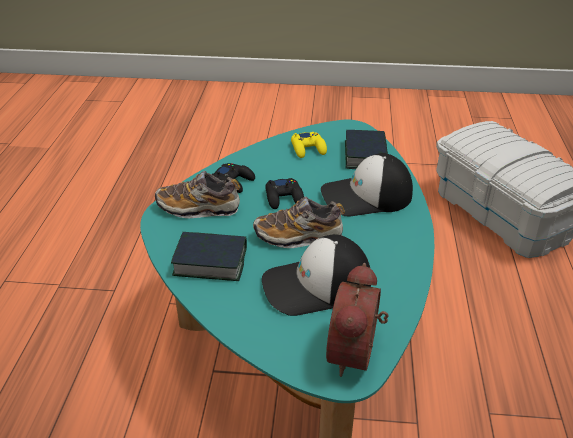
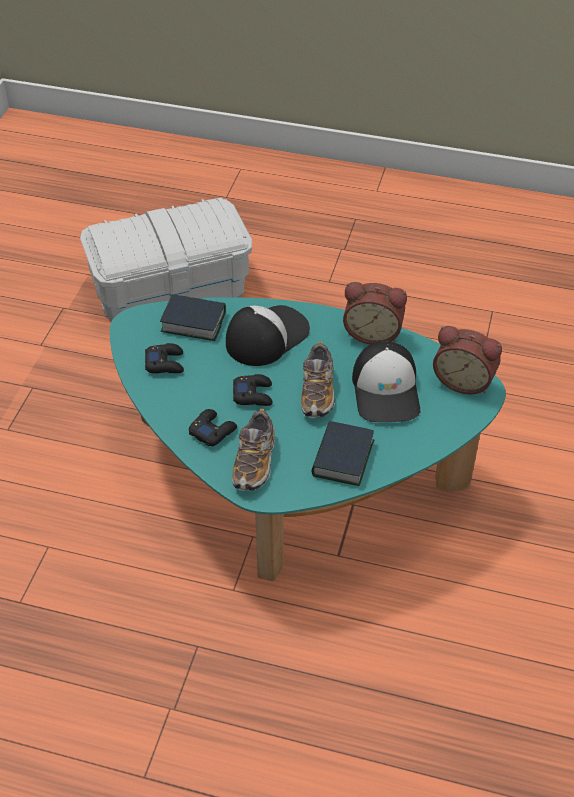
camera: 80 degrees left, 10 degrees up
(308, 149) = (165, 363): yellow game controller -> black game controller
(366, 196) = (266, 336): cap -> cap turned 135 degrees counterclockwise
(406, 267) = (373, 332): none -> alarm clock

